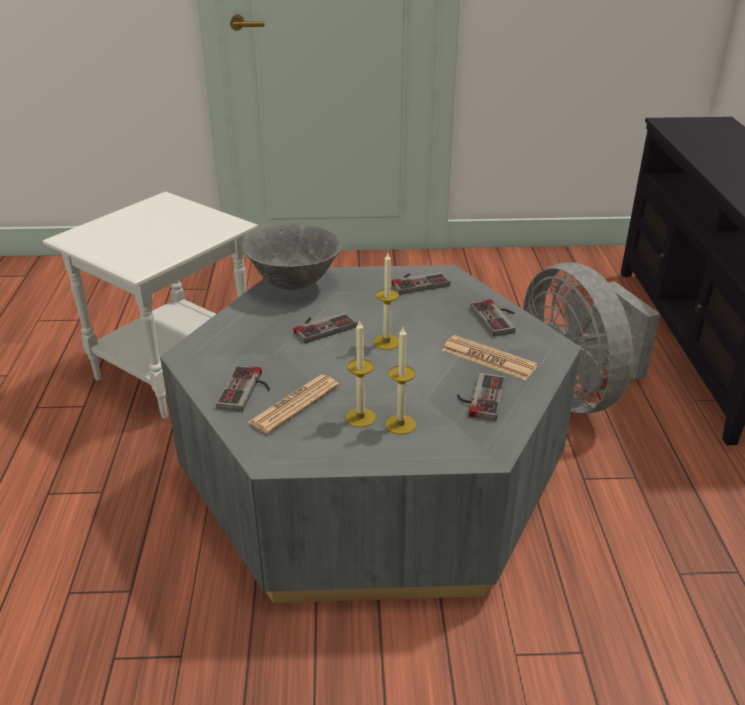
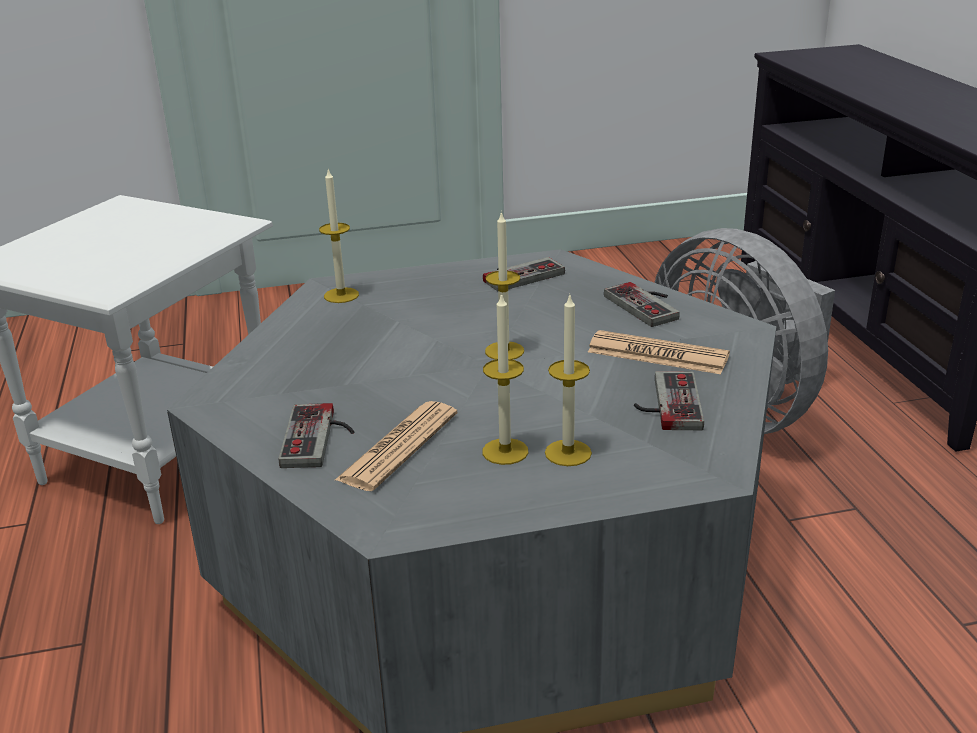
camera: 10 degrees left, 5 degrees down
(293, 284) = (341, 295): grey bowl -> candle
(322, 326) = (402, 342): game controller -> none

